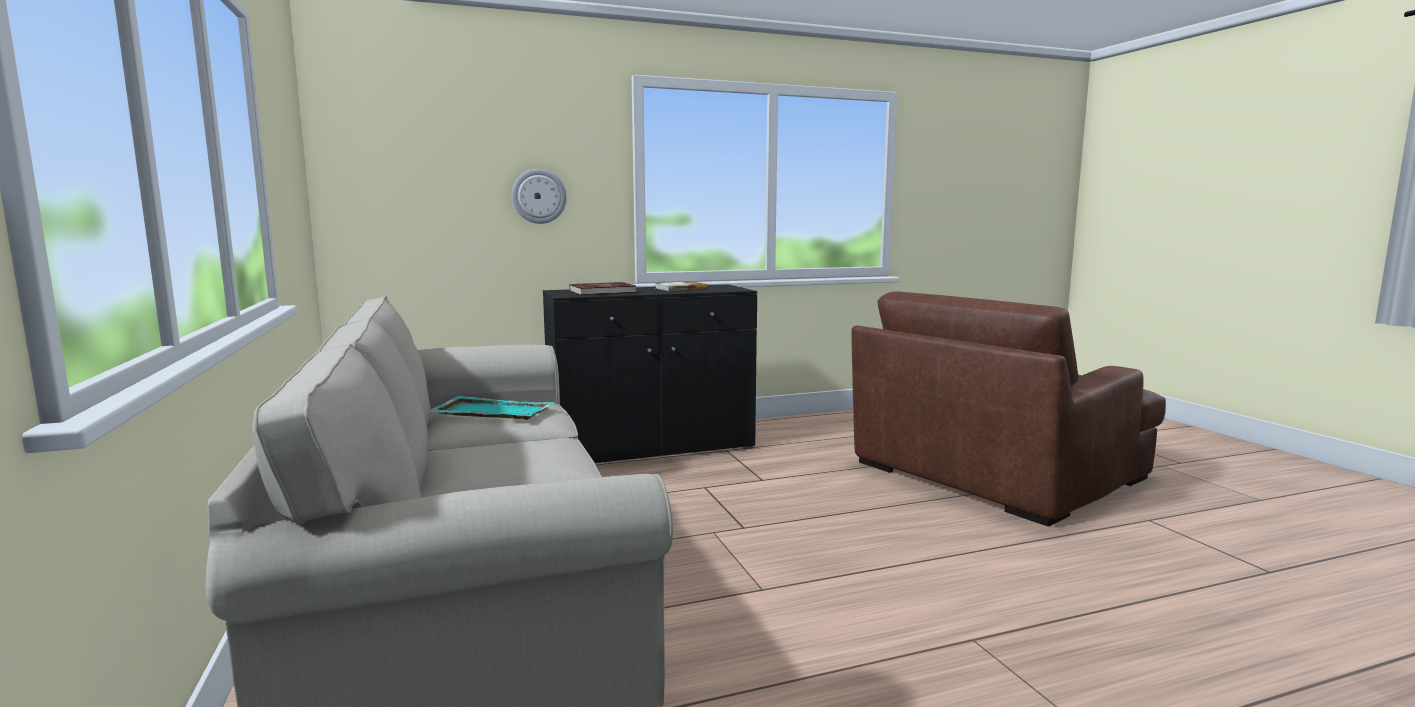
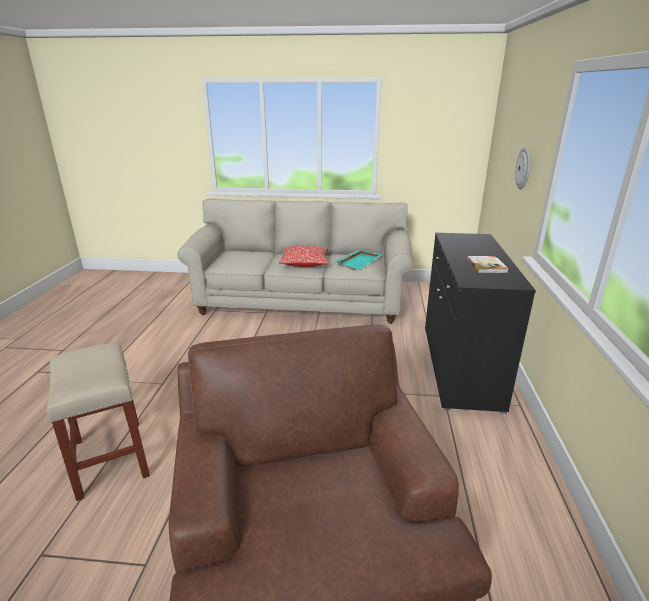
camera: 115 degrees right, 15 degrees up
(515, 451) = (304, 263): none -> pillow
(602, 292) = (466, 244): red book -> none
(1147, 599) = (110, 457): none -> beige stool

